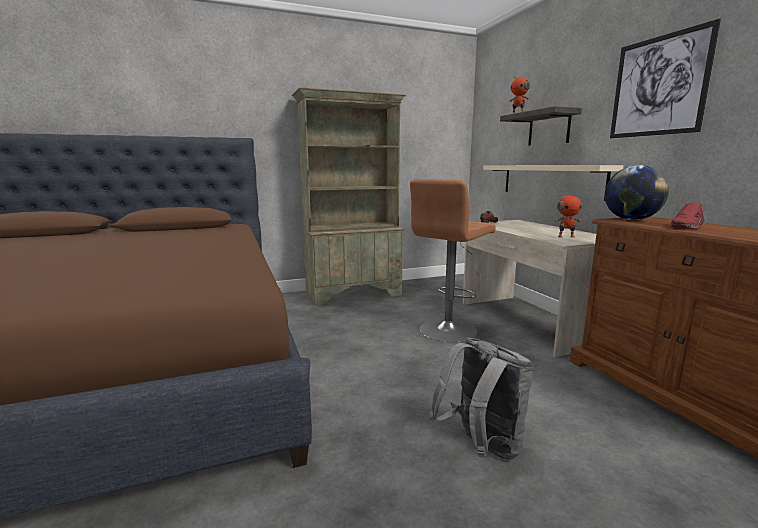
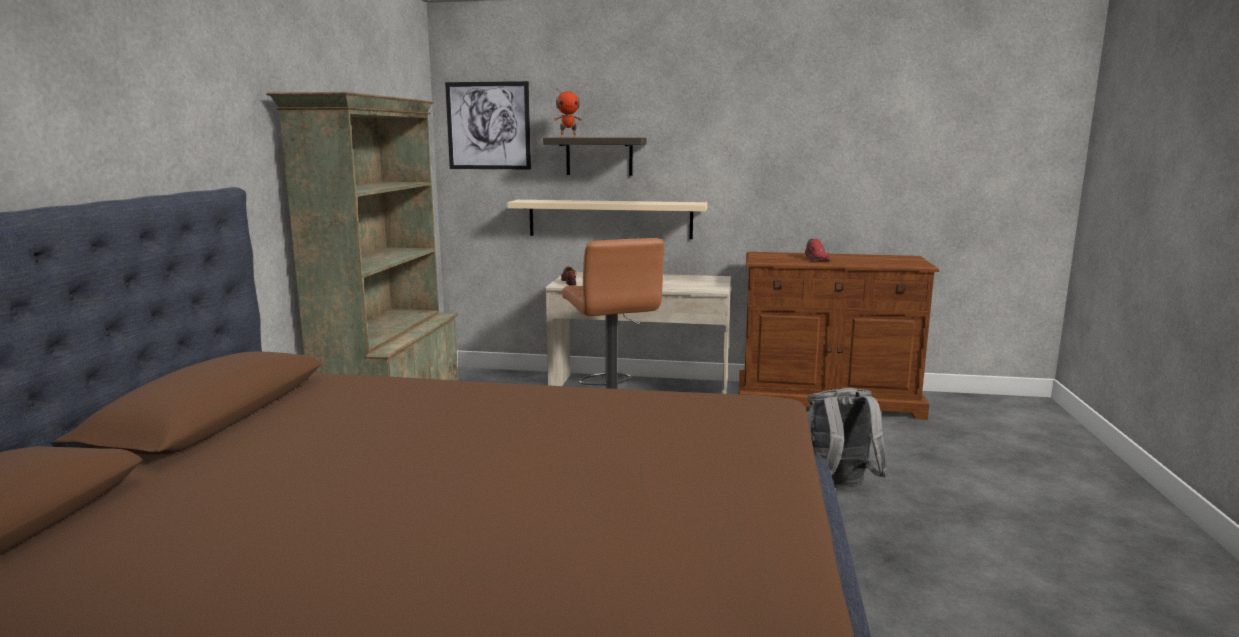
camera: 60 degrees left, 0 degrees up
(566, 236) = (690, 283): toy robot -> none
(631, 219) = (765, 258): globe -> none
(658, 86) = (734, 129): picture -> picture (488, 126)

